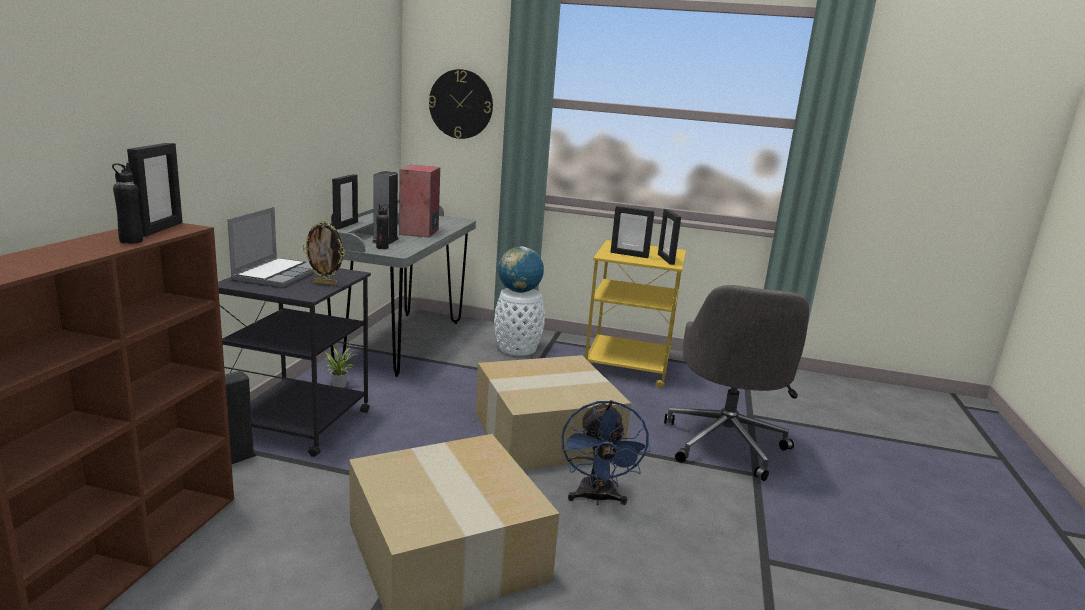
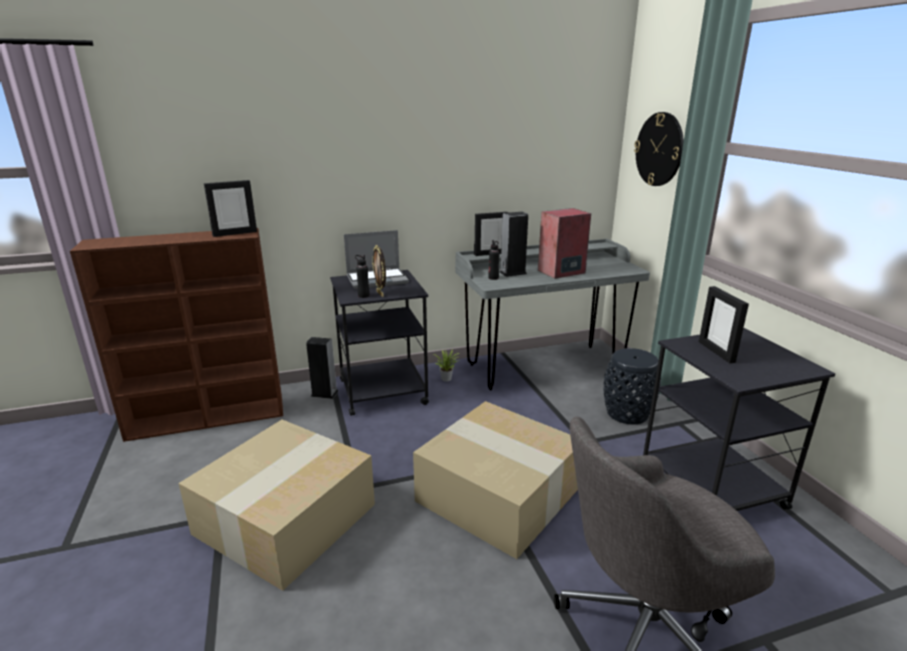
camera: 60 degrees right, 5 degrees up
(131, 241) = (199, 238): black bottle -> black bottle (363, 295)
(517, 349) = (627, 413): white stool -> black stool
(519, 291) = (634, 355): globe -> none
(596, 498) = (423, 569): blue fan -> none
(628, 367) = (712, 489): yellow cart -> black cart
(666, 259) = (755, 373): picture frame -> none

